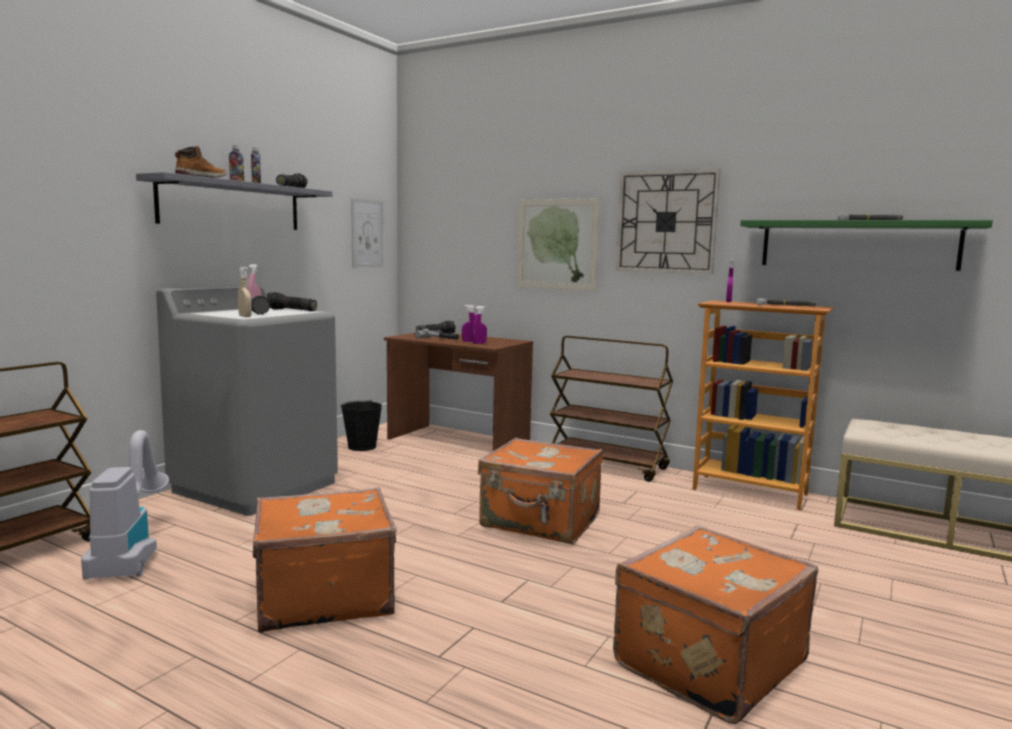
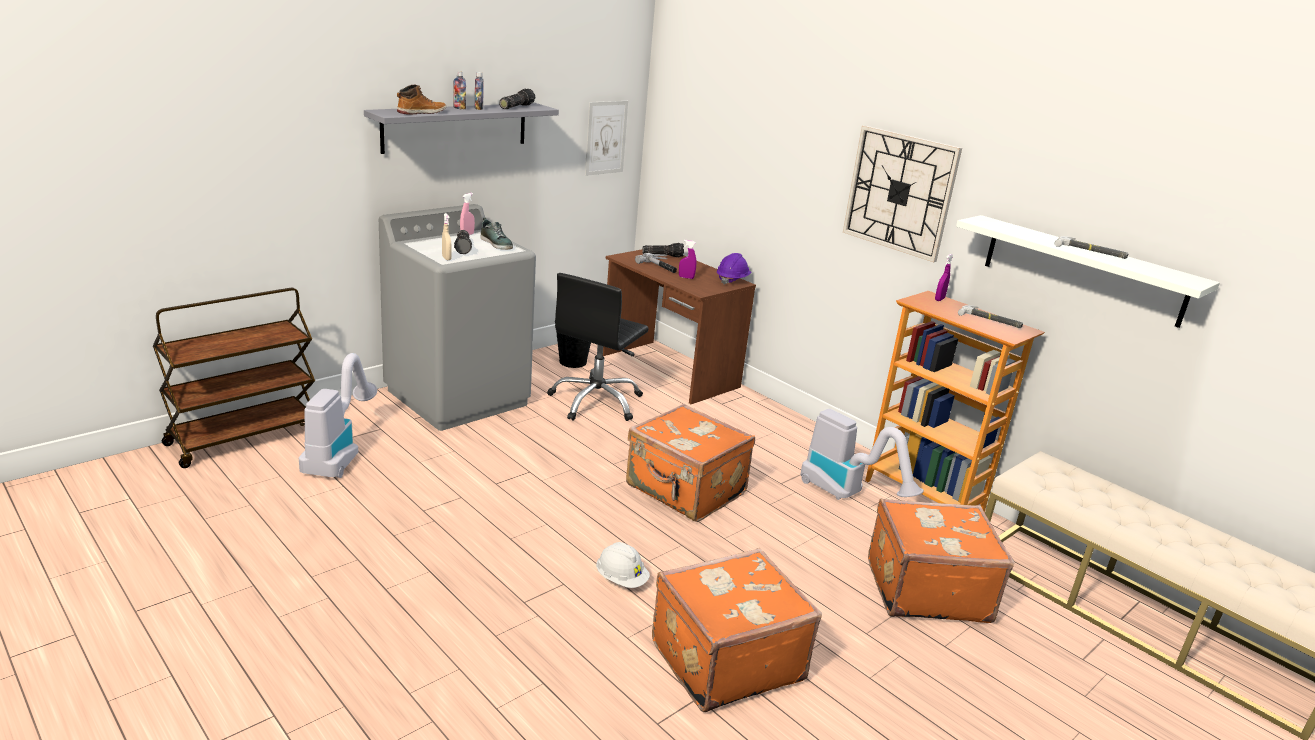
camera: 15 degrees right, 15 degrees up
(290, 310) = (497, 243): flashlight -> shoe
(323, 596) = (465, 528): orange suitcase -> orange suitcase (925, 589)
(404, 471) = (596, 402): none -> black office chair
(479, 343) = (693, 283): purple spray bottle -> none
(511, 340) = (732, 280): none -> purple hard hat
(535, 609) = (621, 579): none -> white hard hat
(557, 244) = (792, 187): picture -> none
(607, 465) = (800, 432): brown cart -> none
(689, 501) = (848, 495): none -> vacuum cleaner
(857, 244) = (1083, 270): green shelf -> white shelf

